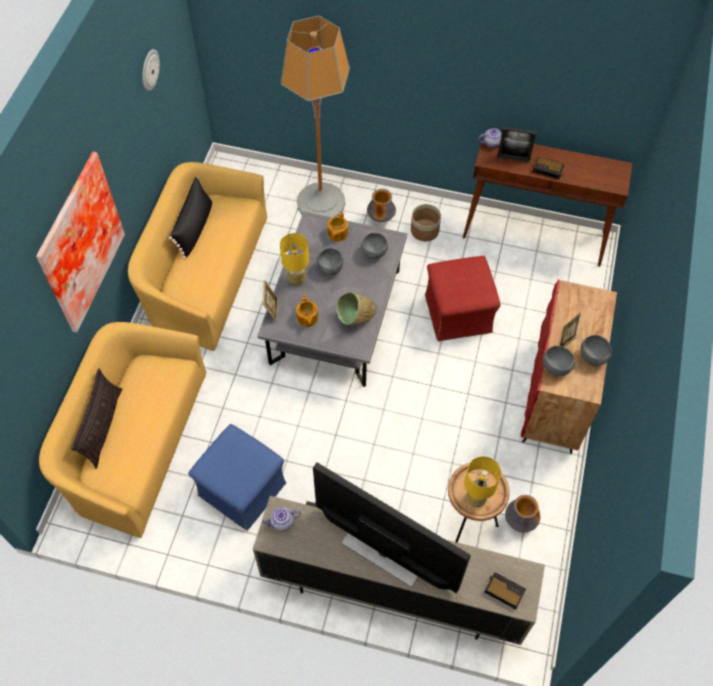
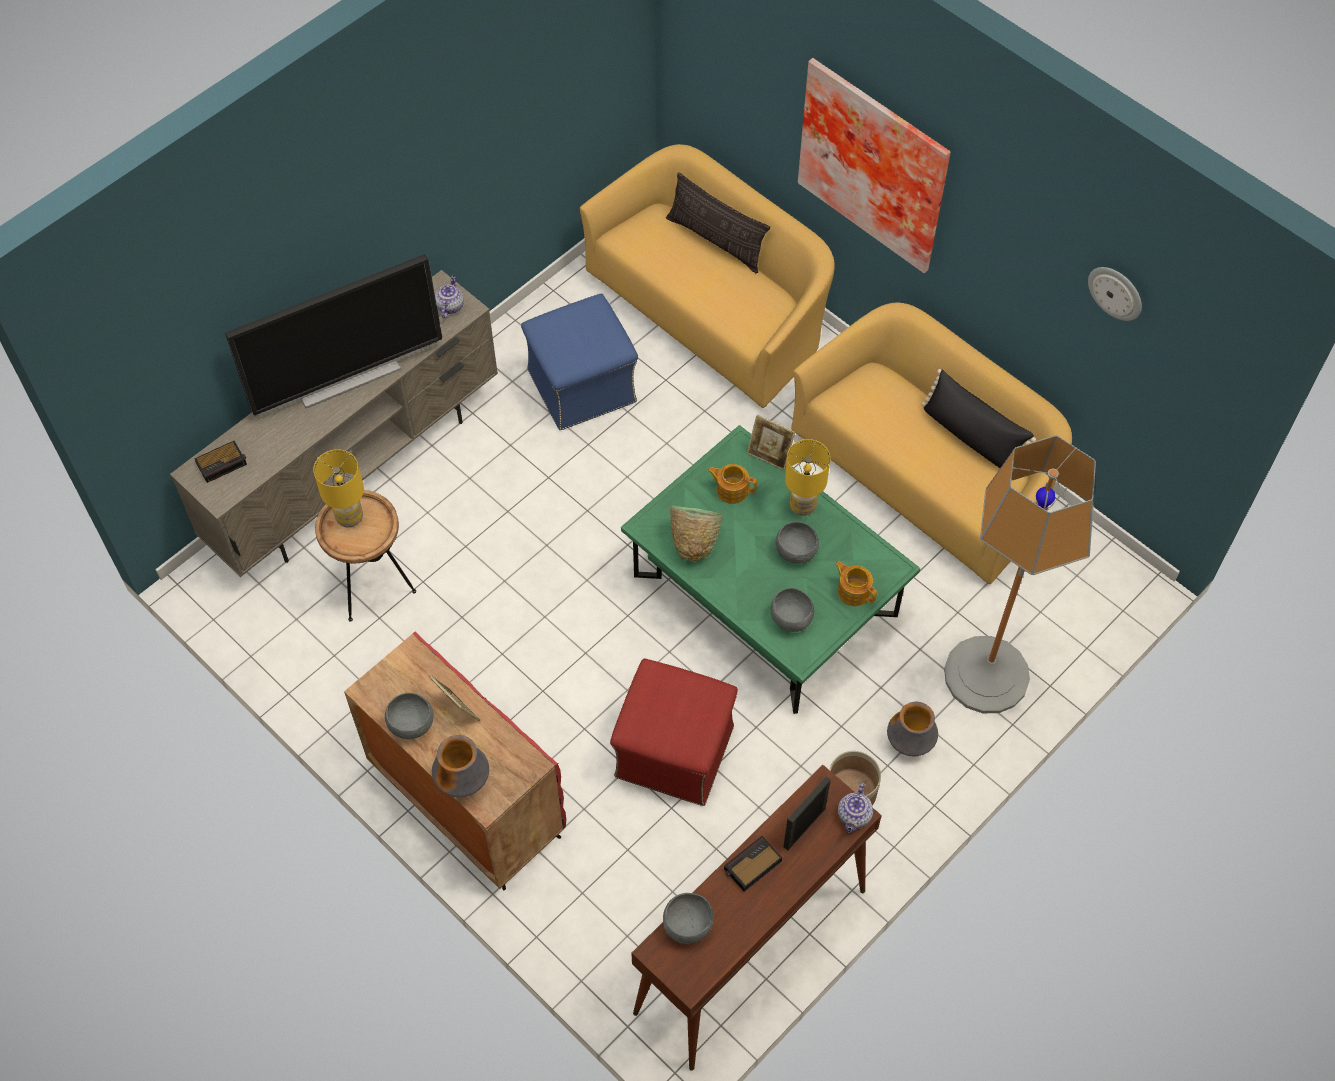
camera: 120 degrees right, 0 degrees up
(335, 316) = (765, 595): grey coffee table -> green coffee table
(520, 521) = (337, 648): vase -> vase (463, 781)
(556, 368) = (428, 671): grey bowl -> grey bowl (687, 926)

